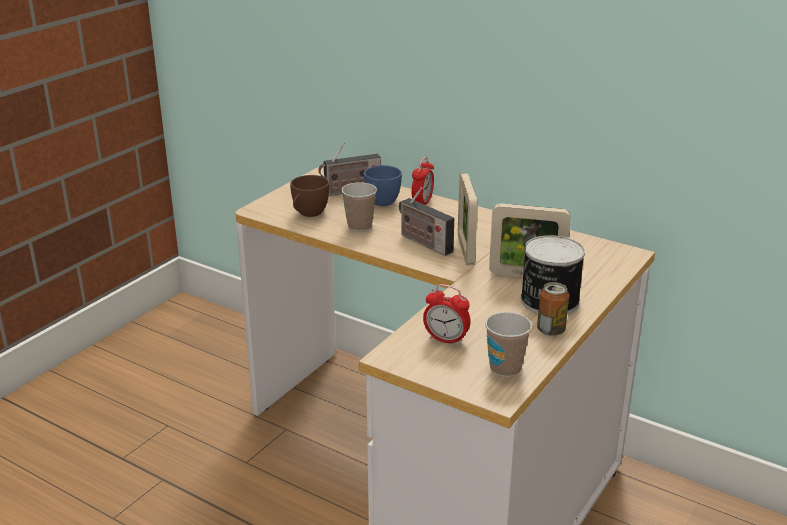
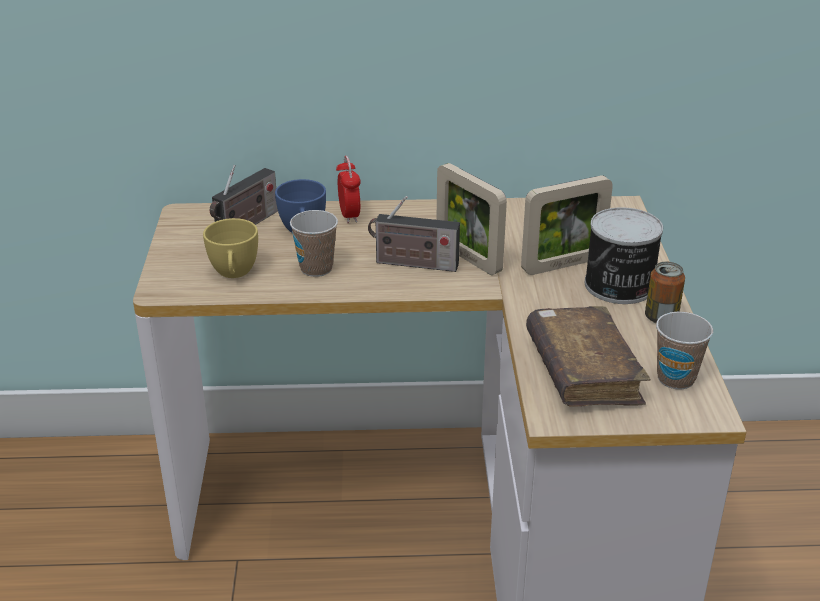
camera: 35 degrees left, 5 degrees up
(308, 214) = (234, 274): brown cup -> yellow cup
(446, 340) = (583, 371): alarm clock -> brown book

